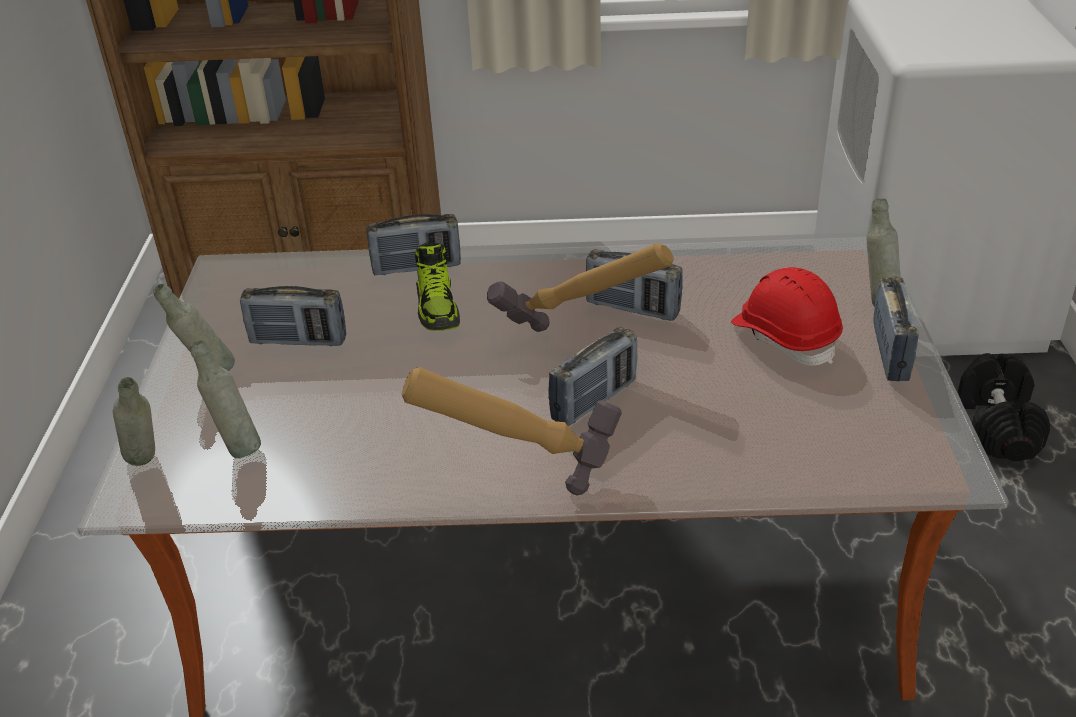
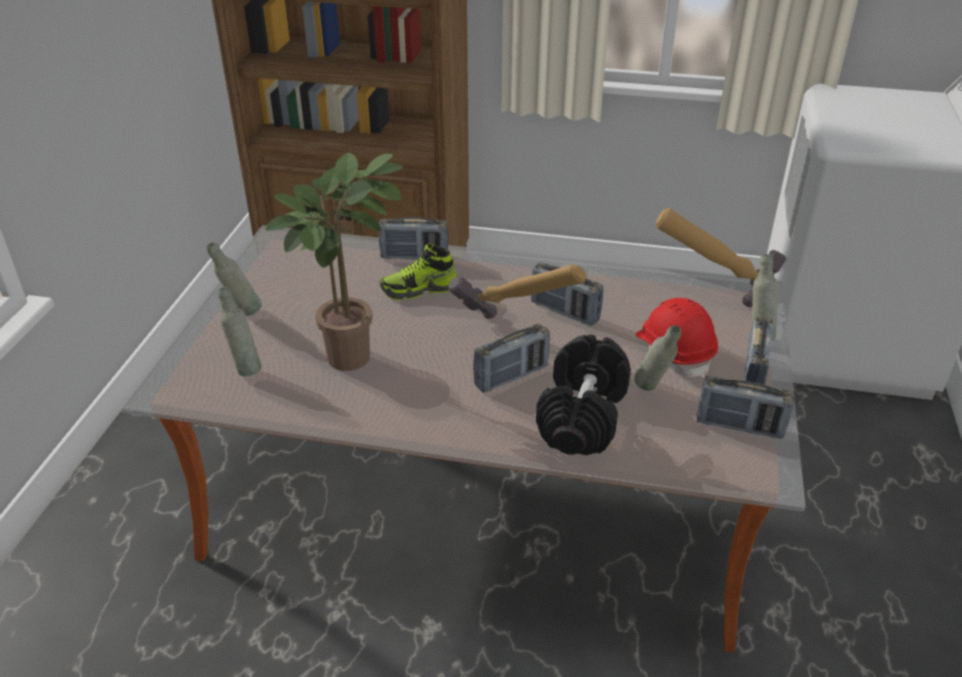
camera: 10 degrees right, 0 degrees up
(147, 466) = (180, 371): grey bottle -> grey bottle (652, 391)
(298, 340) = (312, 298): radio -> radio (739, 426)
(373, 403) = (350, 352): none -> potted plant
(438, 308) = (419, 290): shoe -> shoe turned 75 degrees clockwise
(520, 479) = (437, 425): hammer -> hammer (712, 294)
(996, 426) = (870, 452): black dumbbell -> black dumbbell (581, 415)

